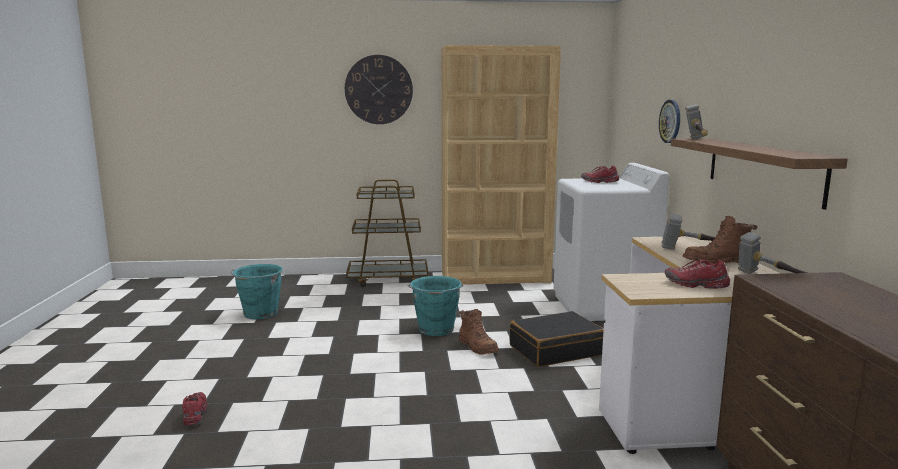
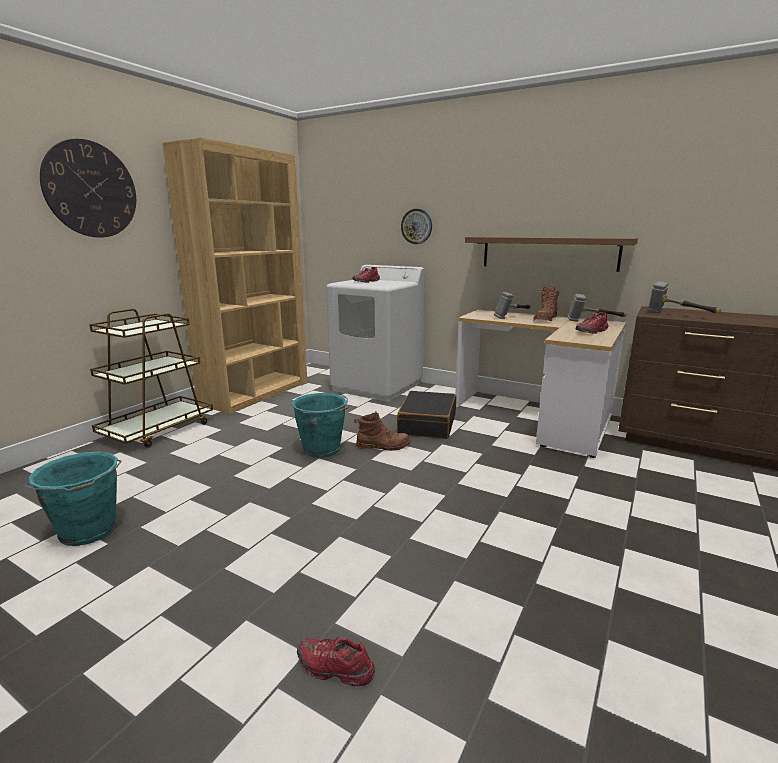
camera: 55 degrees left, 5 degrees up
(697, 140) = (494, 236): hammer -> hammer (678, 315)

